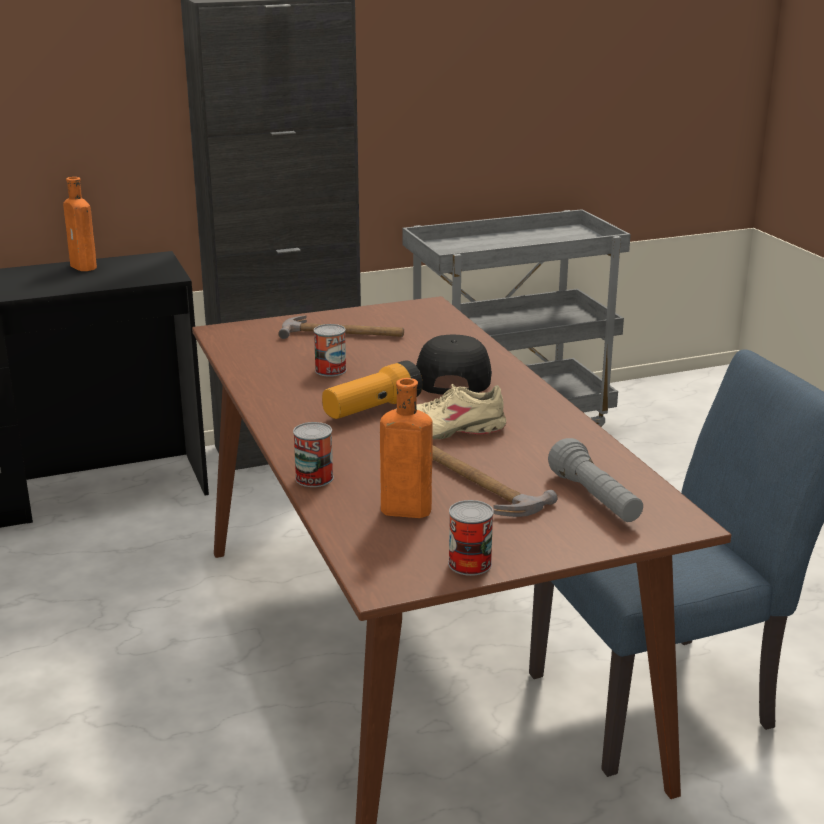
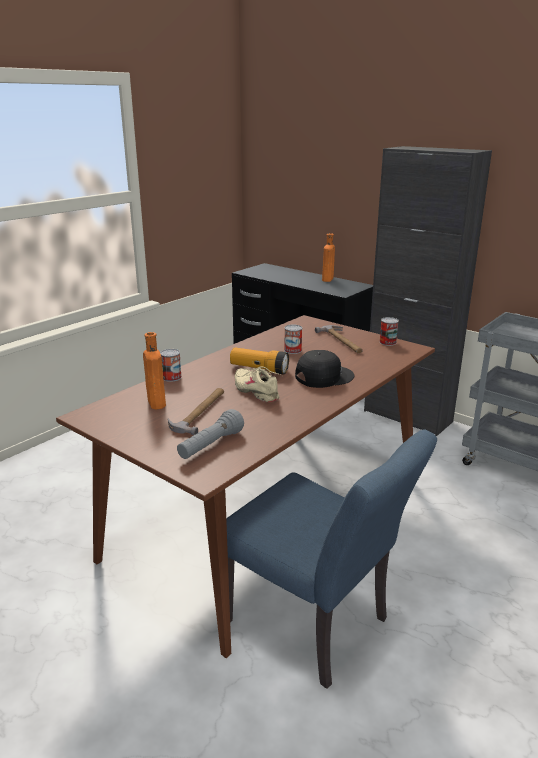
camera: 60 degrees right, 0 degrees up
(470, 563) = (114, 430): can -> can (387, 342)

